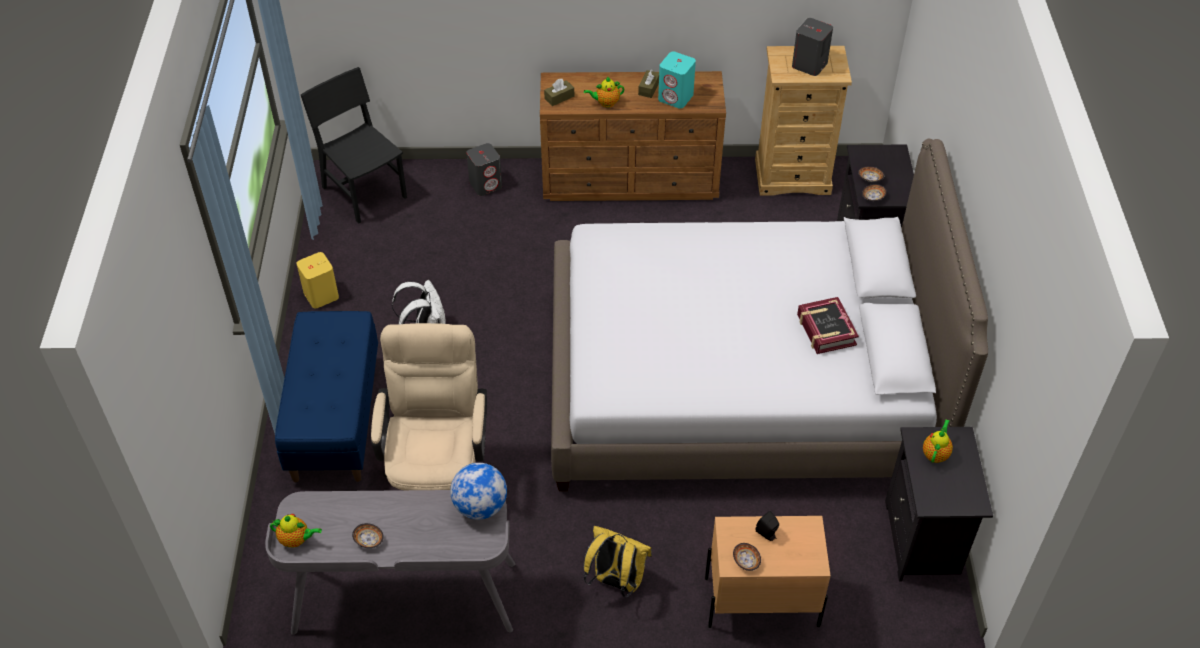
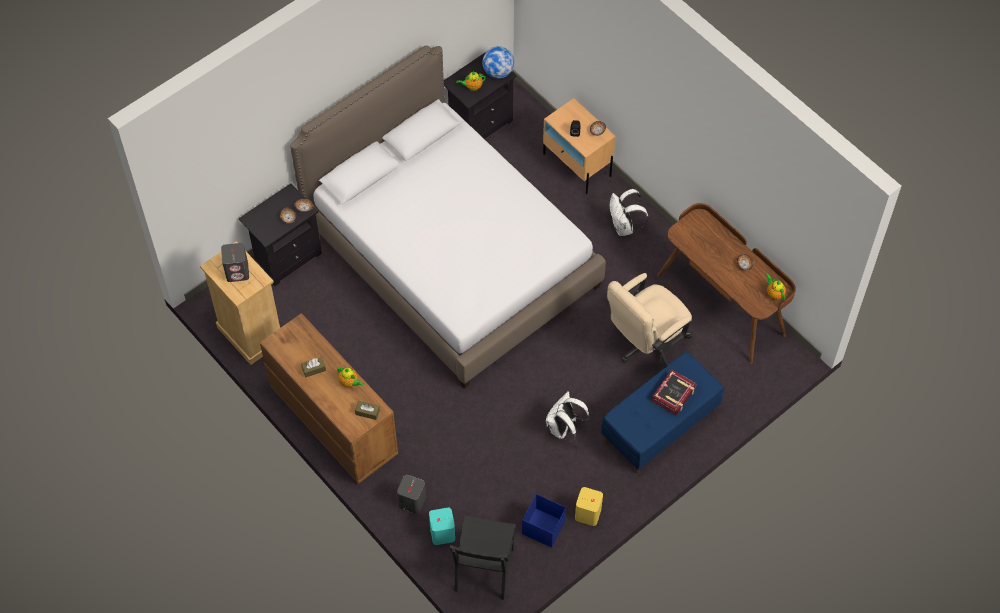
camera: 130 degrees left, 10 degrees up
(350, 255) = (543, 527): none -> blue storage box
(404, 599) = (721, 304): grey desk -> brown desk
(480, 506) = (682, 236): globe -> globe (498, 72)
(616, 581) = (624, 227): yellow backpack -> white backpack
(676, 97) = (310, 348): turquoise speaker -> turquoise speaker (442, 533)
(825, 330) = (432, 171): book -> book (673, 395)

